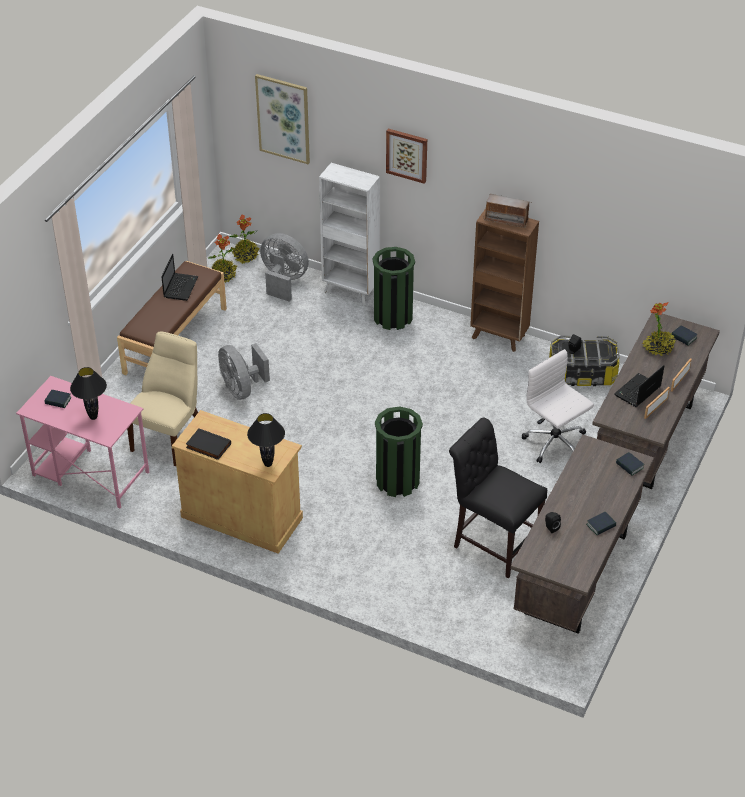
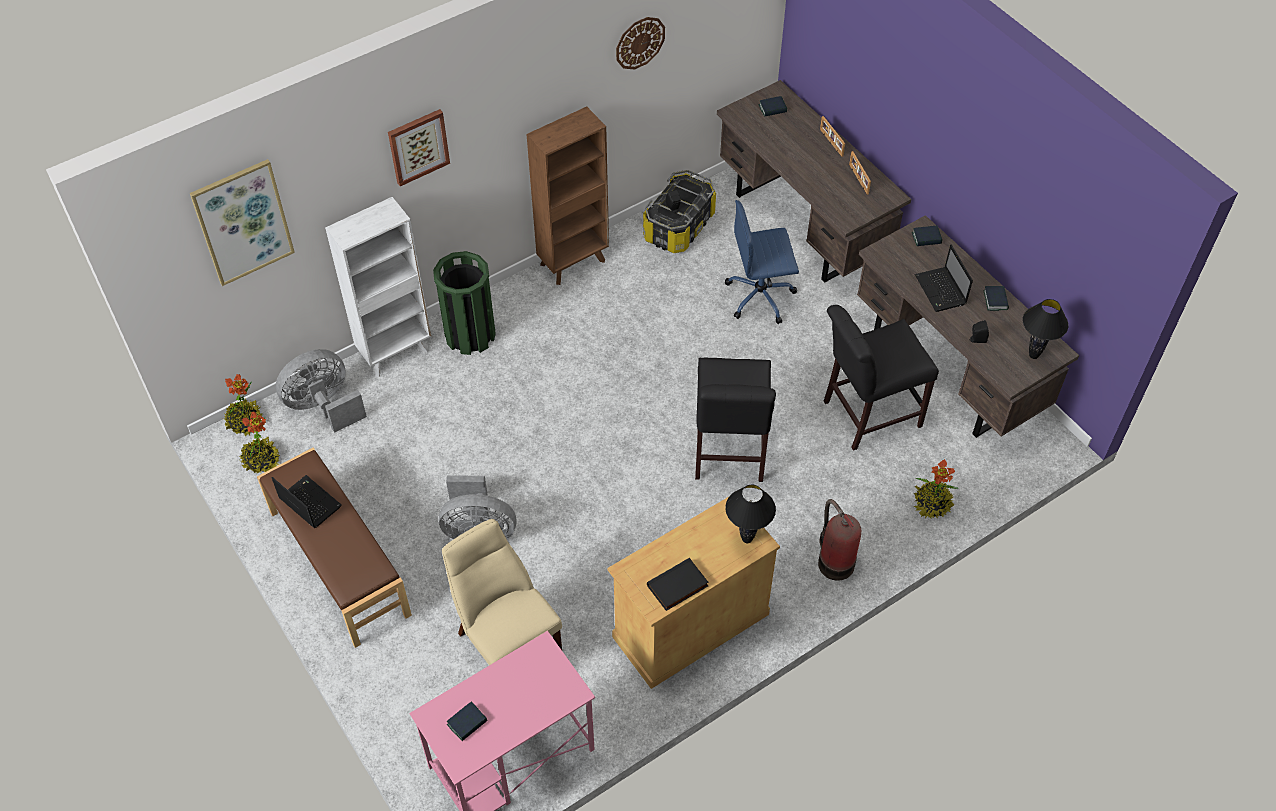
camera: 60 degrees left, 10 degrees up
(93, 417) = (527, 693): black table lamp -> black table lamp (1033, 355)
(347, 572) = (834, 561): none -> fire extinguisher
(397, 481) = (728, 453): green trash can -> black chair
(506, 220) = (564, 129): radio -> none
(555, 443) = (761, 296): white office chair -> blue office chair
(593, 203) = (640, 42): none -> wall clock
(637, 392) = (826, 180): laptop -> laptop (941, 291)
(658, 347) = (774, 133): potted plant -> potted plant (932, 504)

